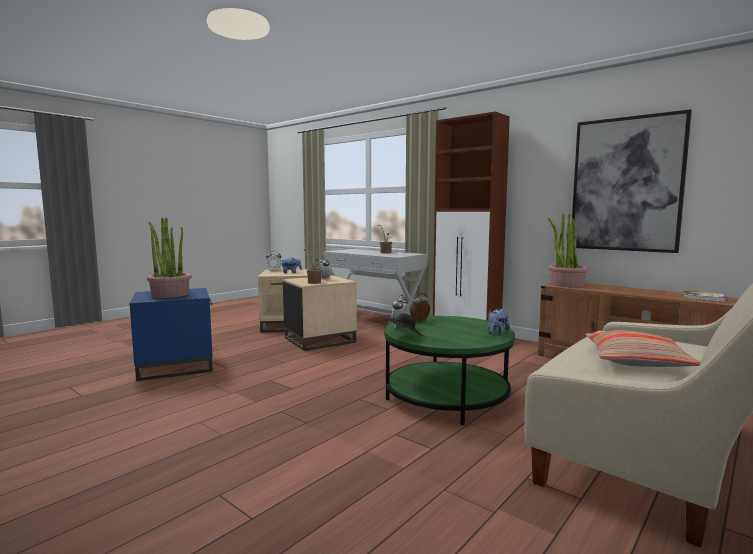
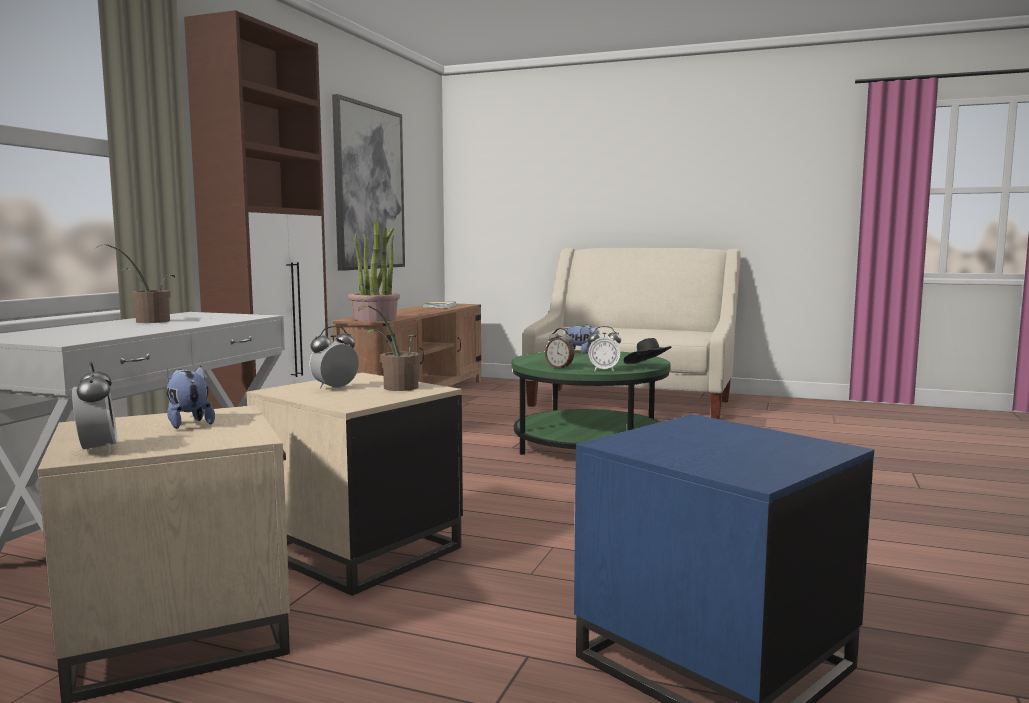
camera: 110 degrees left, 0 degrees up
(170, 294) = (726, 445): potted plant -> none
(636, 361) = (640, 331): pillow -> none

